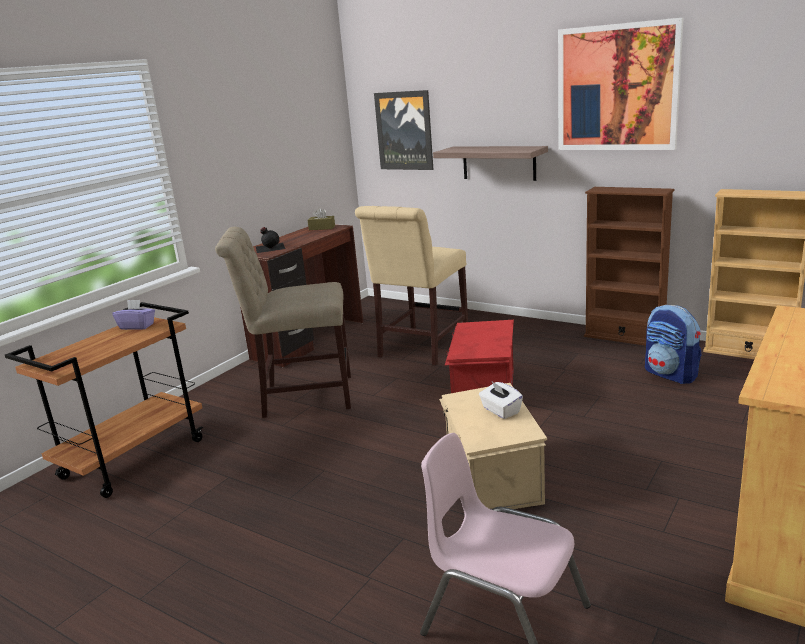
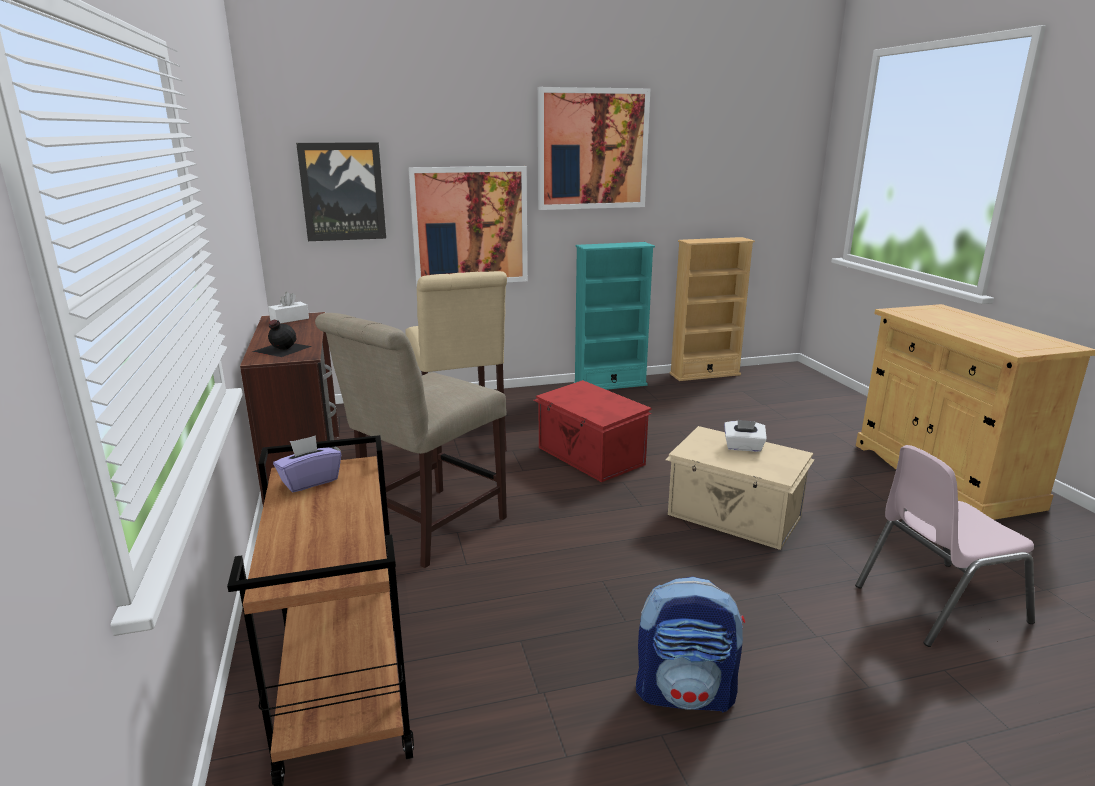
camera: 50 degrees left, 0 degrees up
(322, 228) = (289, 319): brown tissue box -> white tissue box
(499, 163) = (470, 226): shelf -> picture
(624, 337) = (610, 384): brown bookcase -> turquoise bookcase
(671, 374) = (691, 401): backpack -> backpack (685, 693)

